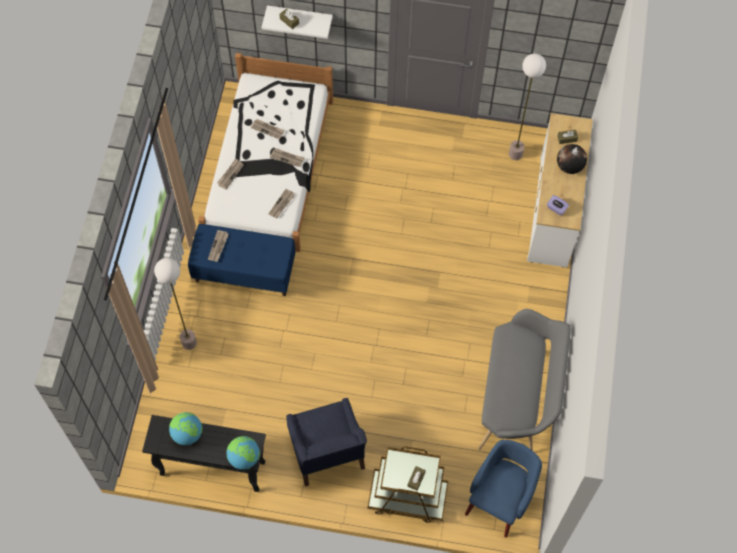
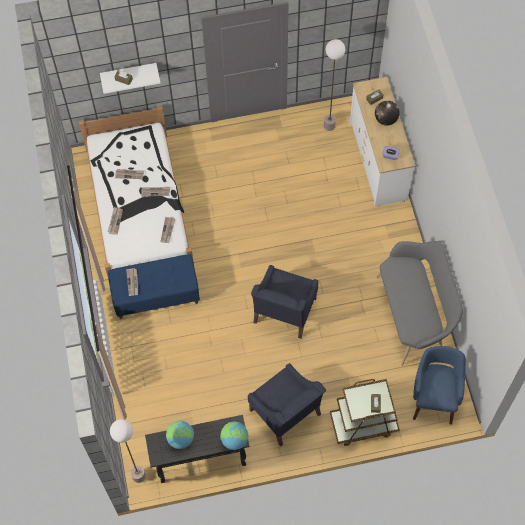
camera: 20 degrees left, 0 degrees up
(189, 342) = (136, 369): floor lamp -> floor lamp (138, 476)
(375, 339) = (284, 311): none -> blue armchair

